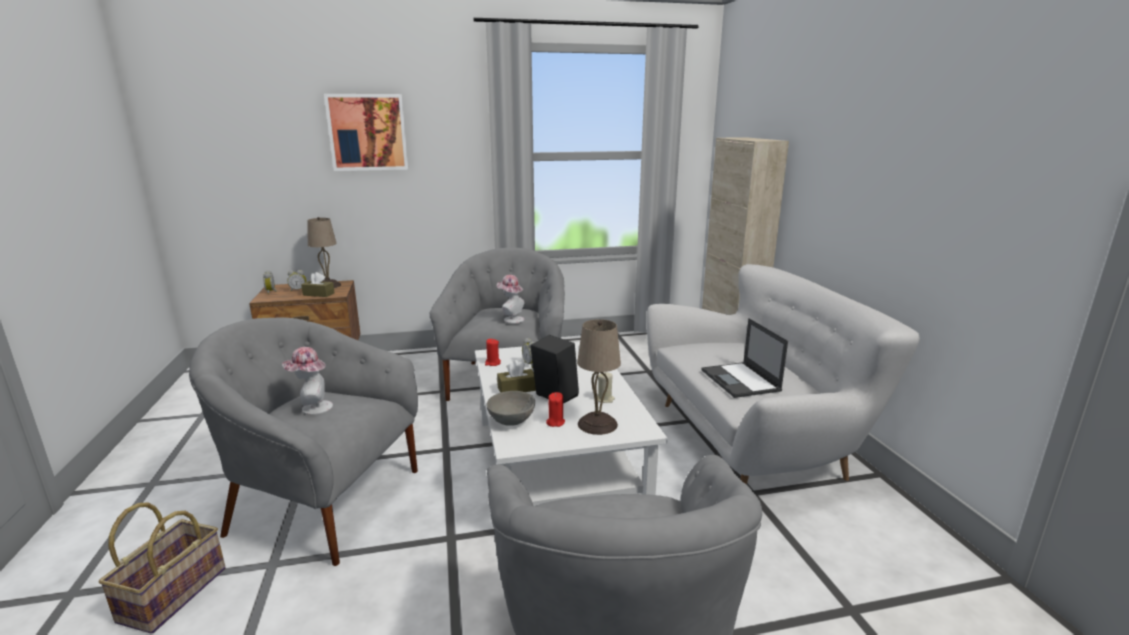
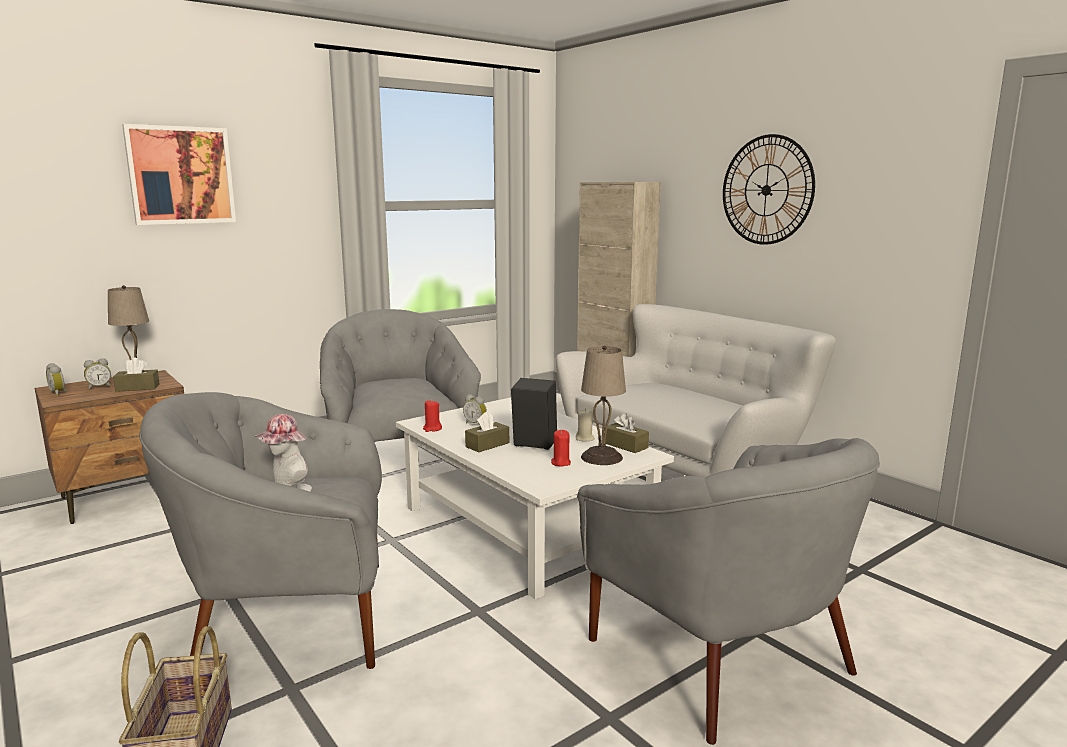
camera: 25 degrees left, 5 degrees down
(511, 319) = (411, 387): hat -> none
(512, 420) = (516, 469): grey bowl -> none
(633, 415) = (625, 445): none -> brown tissue box
(741, 380) = (683, 408): laptop -> none
(880, 158) = (766, 190): none -> wall clock

